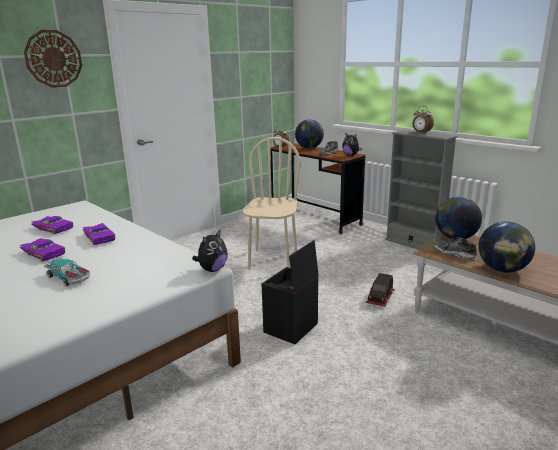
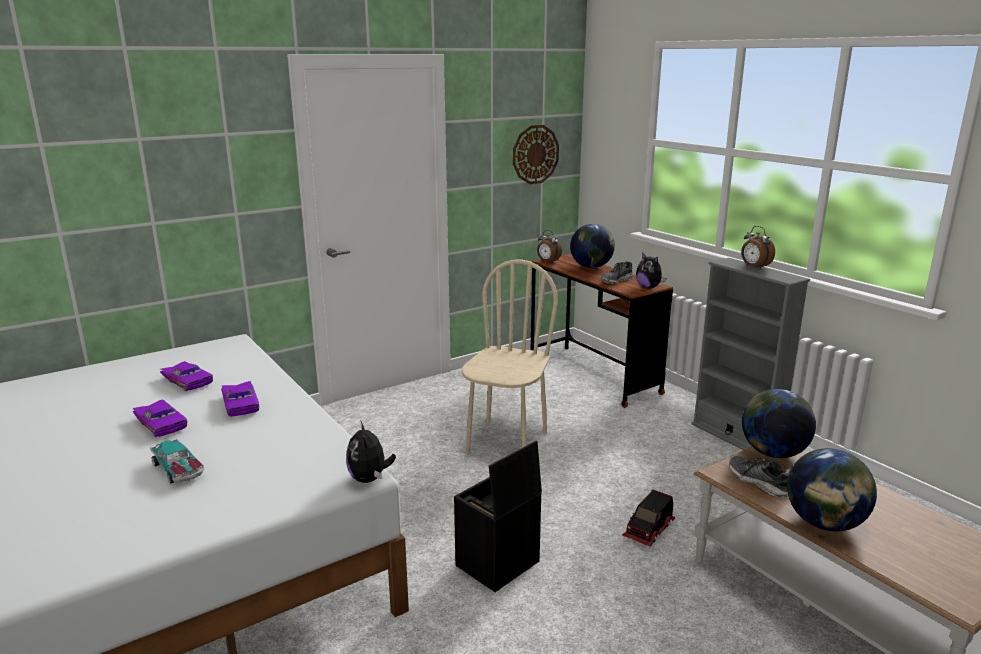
camera: 10 degrees right, 0 degrees up
(53, 59) = (213, 139): wall clock -> wall clock (535, 154)
(212, 269) = (369, 479): plush toy -> plush toy turned 120 degrees clockwise

